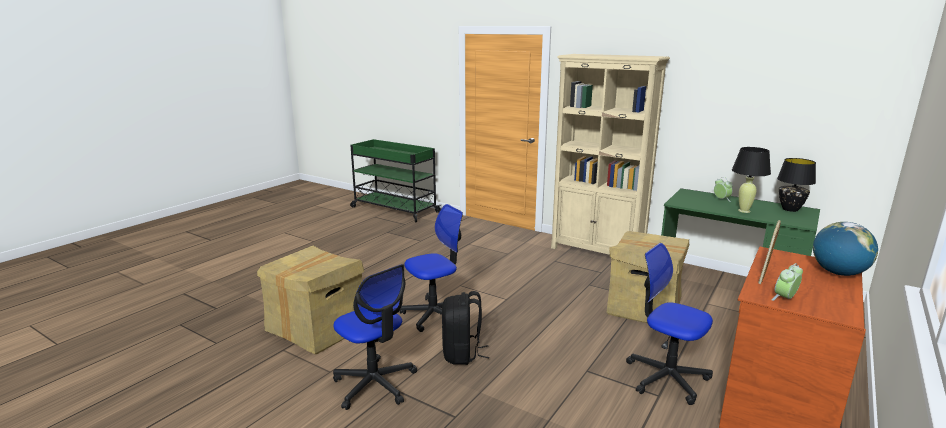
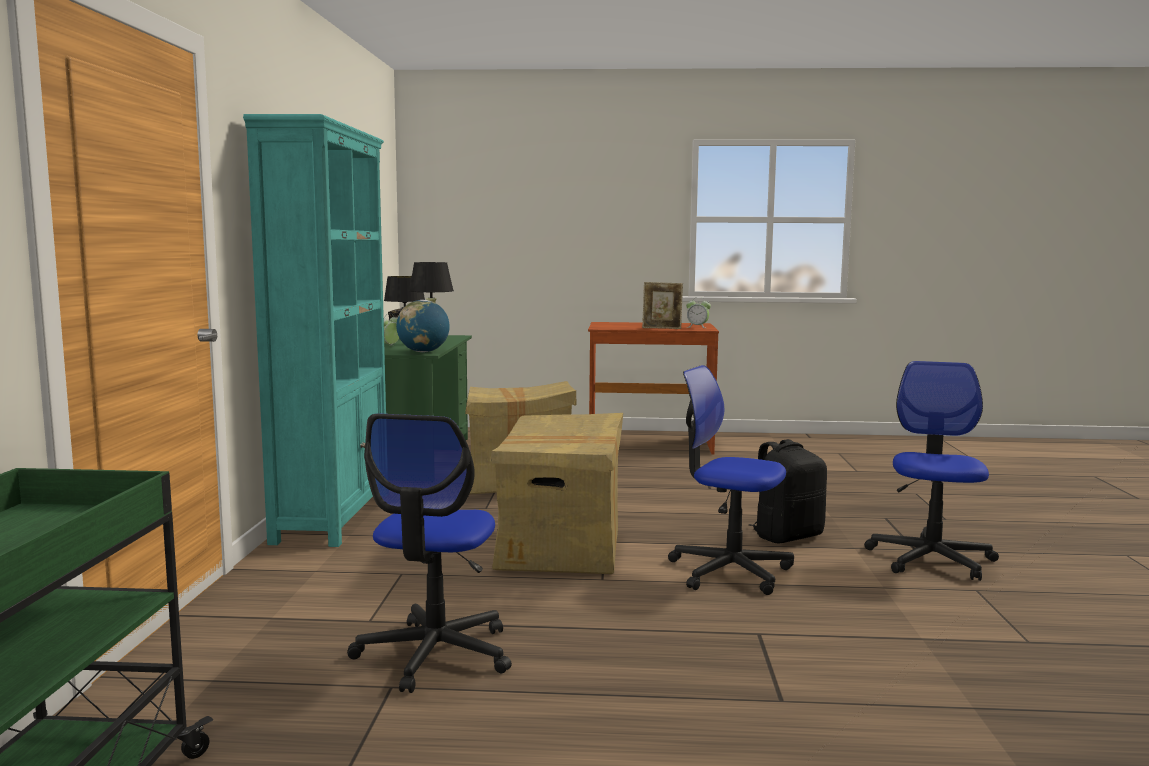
camera: 120 degrees left, 10 degrees down
(317, 328) = (935, 641): cardboard box -> cardboard box (560, 549)
(597, 252) = (334, 516): beige bookcase -> turquoise bookcase
(666, 377) = (668, 467): office chair -> office chair (435, 654)
(838, 273) = (620, 323): globe -> globe (423, 352)

